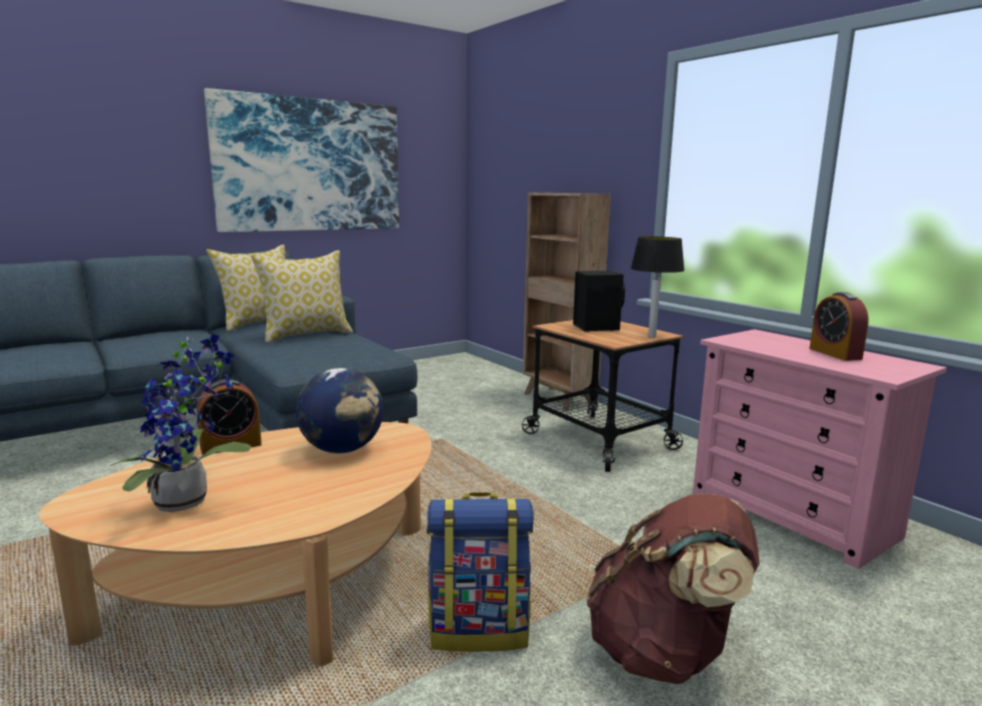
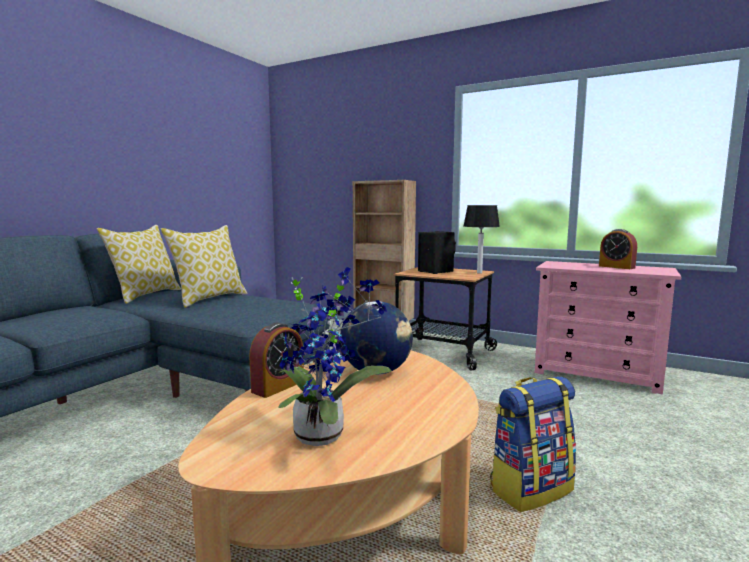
camera: 25 degrees left, 5 degrees down
(310, 165) = (161, 159): picture -> none
(665, 653) = (644, 467): brown backpack -> none

